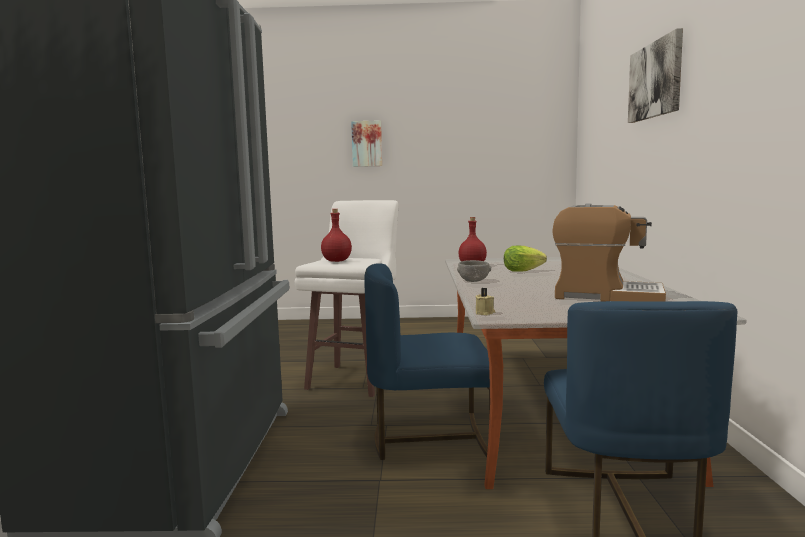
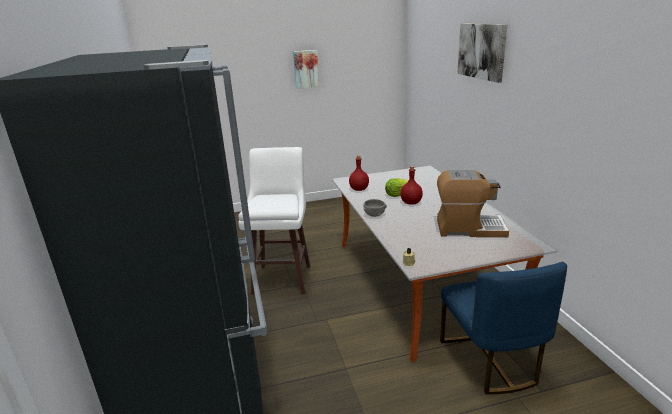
camera: 15 degrees left, 15 degrees up
(337, 261) = (268, 204): red bottle -> red bottle (411, 202)
(367, 143) = (245, 73): picture -> picture (306, 69)
(430, 439) = (361, 327): blue chair -> none

